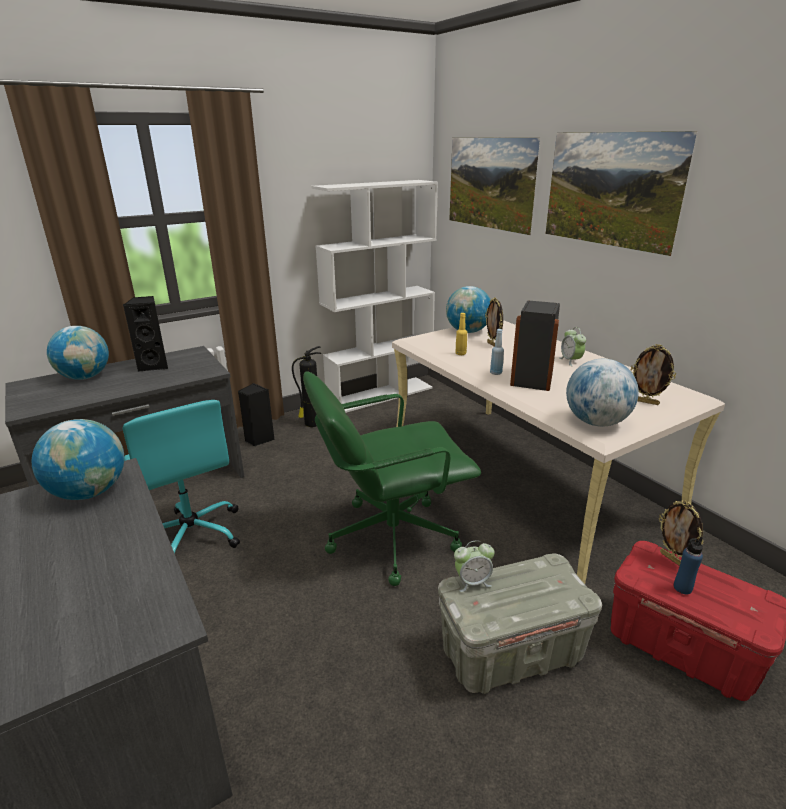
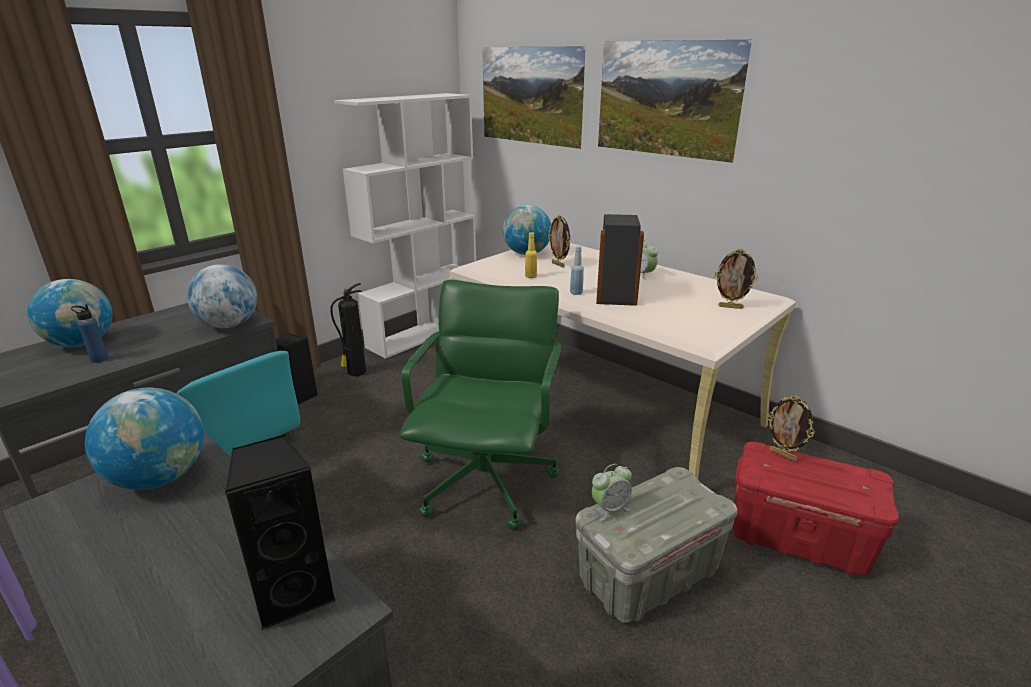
camera: 15 degrees left, 0 degrees up
(155, 365) = (172, 321): black speaker -> black speaker (295, 593)
(390, 536) = (486, 481): green office chair -> green office chair turned 135 degrees clockwise
(596, 422) = (695, 331): globe -> globe (229, 325)
(682, 588) = (801, 479): blue bottle -> blue bottle (99, 359)

